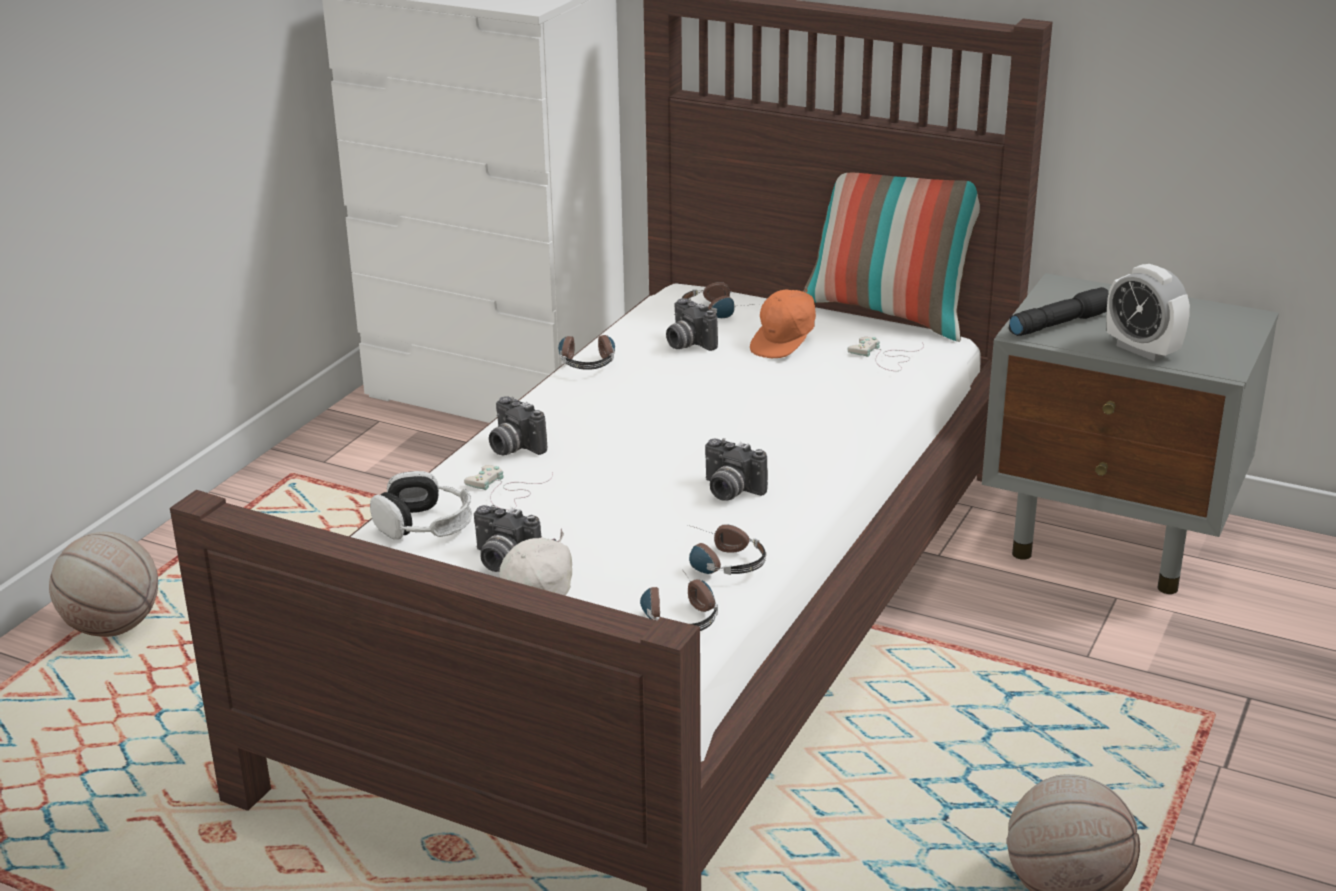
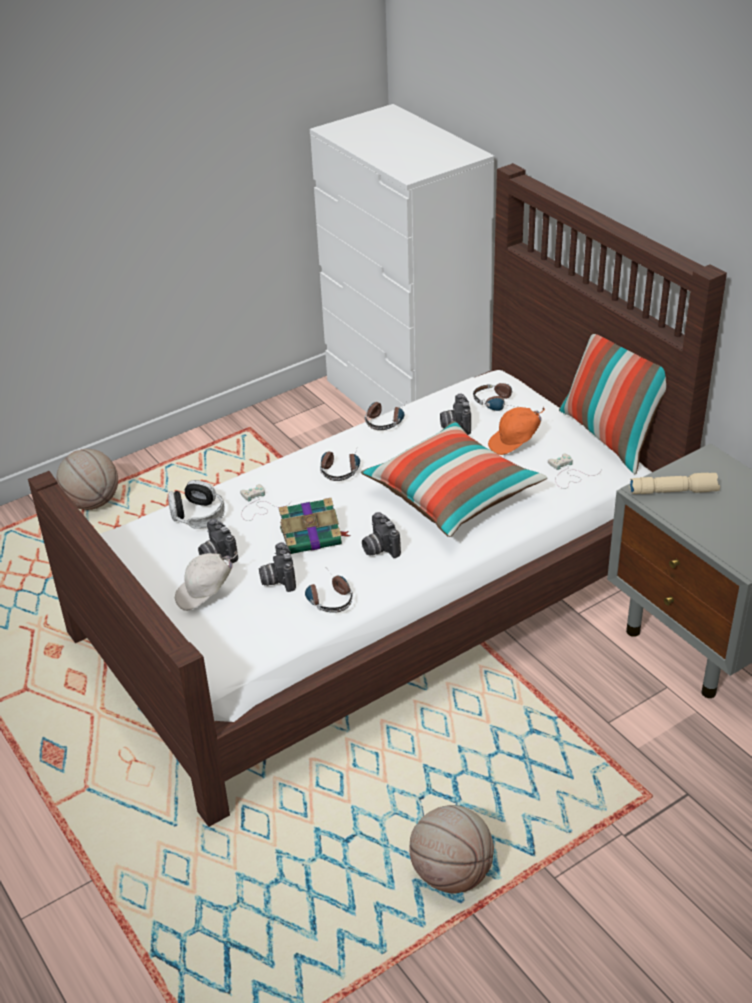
camera: 30 degrees right, 10 degrees up
(513, 447) = (288, 475): camera -> camera (277, 579)
(622, 503) = (312, 536): none -> book
(677, 613) = (275, 625): headphones -> headphones (340, 468)
(764, 413) = (452, 495): none -> pillow
(1059, 323) = (674, 491): black flashlight -> beige flashlight
(1142, 350) = (708, 531): alarm clock -> none

